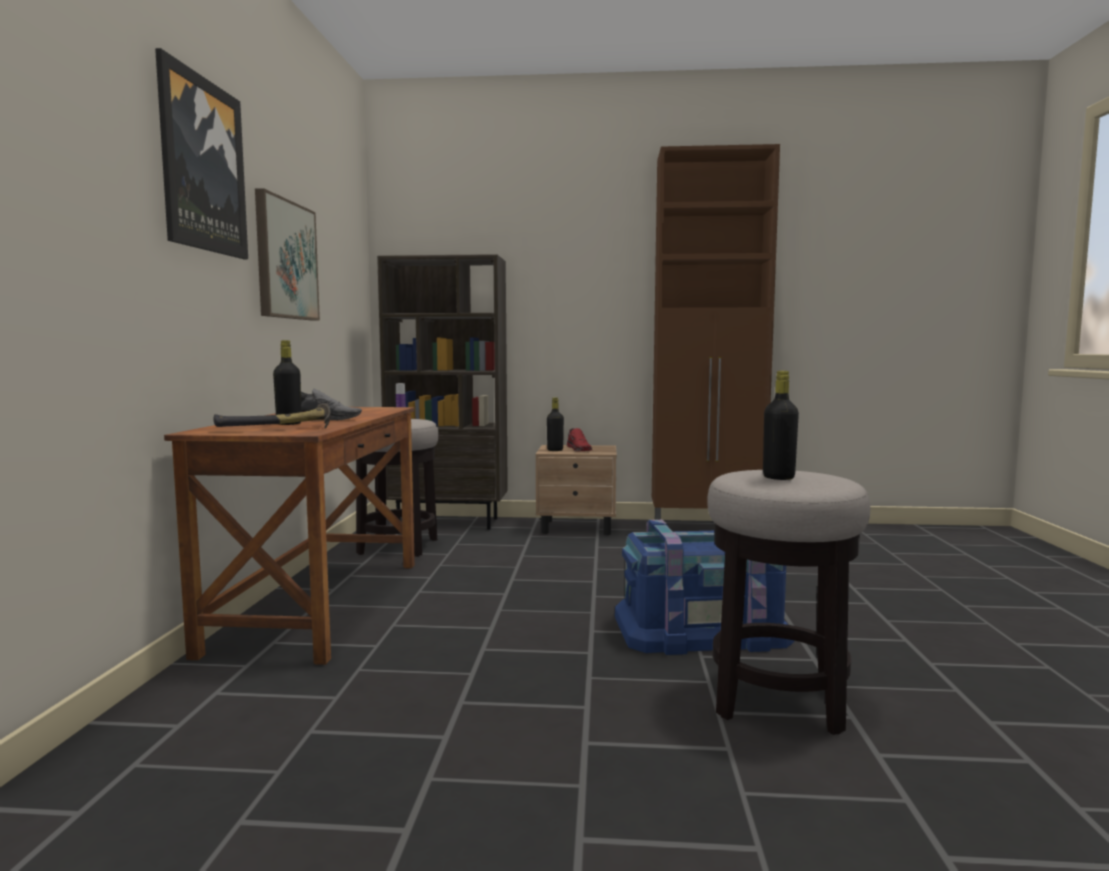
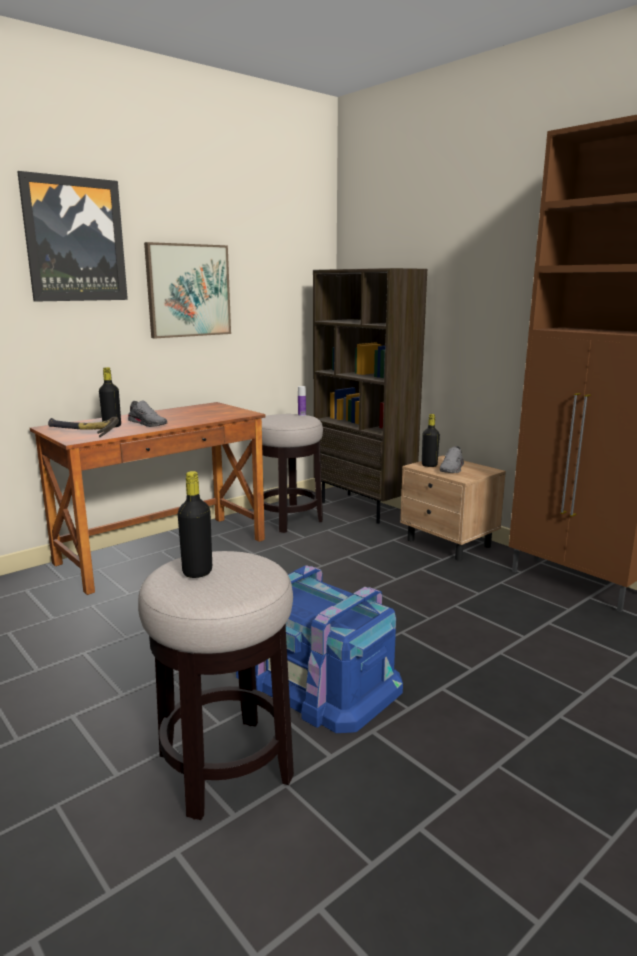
camera: 45 degrees right, 10 degrees up
(579, 449) = (452, 469): red shoe -> grey shoe

